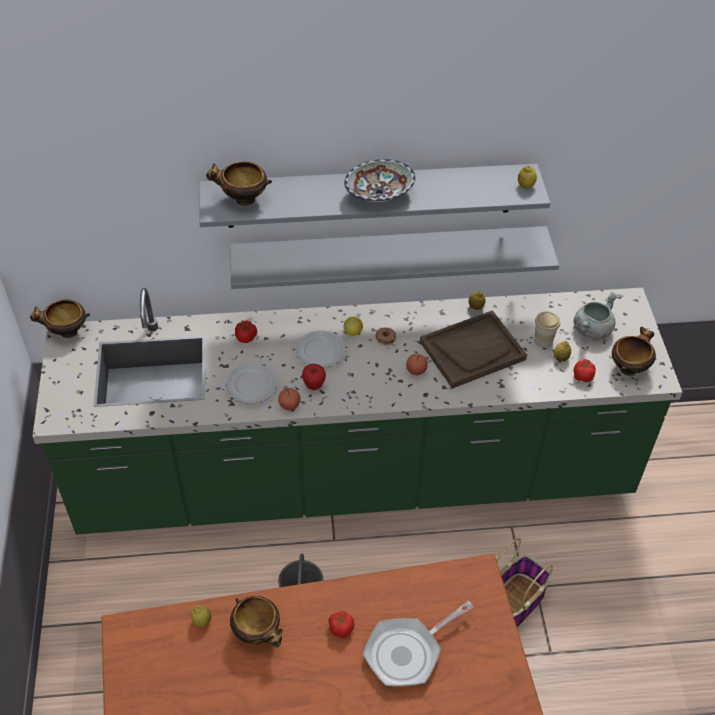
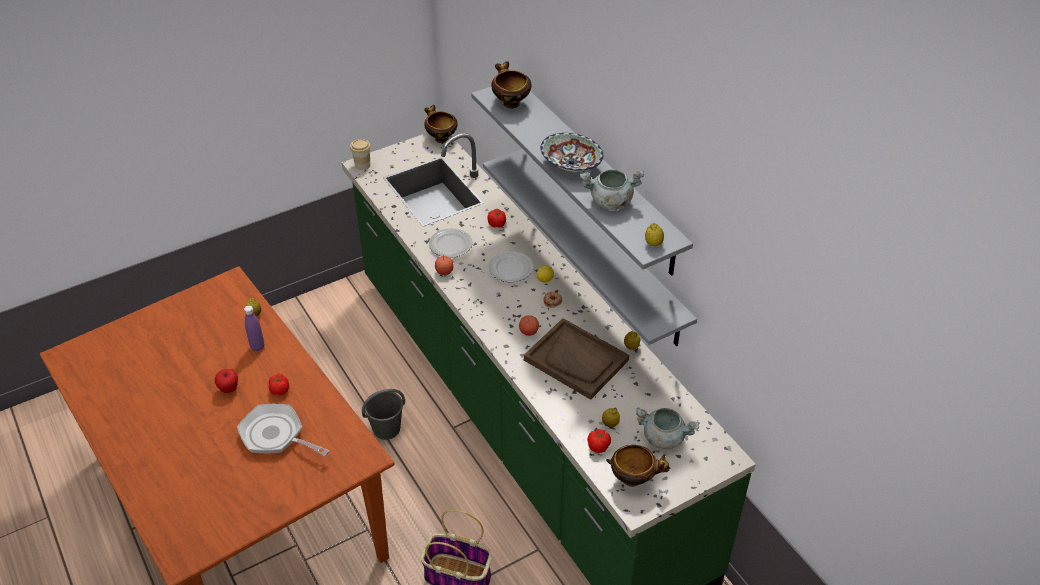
camera: 65 degrees right, 5 degrees down
(258, 632) = (257, 346): bowl -> purple bottle
(314, 385) = (473, 277): apple -> apple (229, 389)
(451, 190) = (610, 202): none -> grey cooking pot
(543, 340) = (623, 405): cup -> cup (362, 165)

